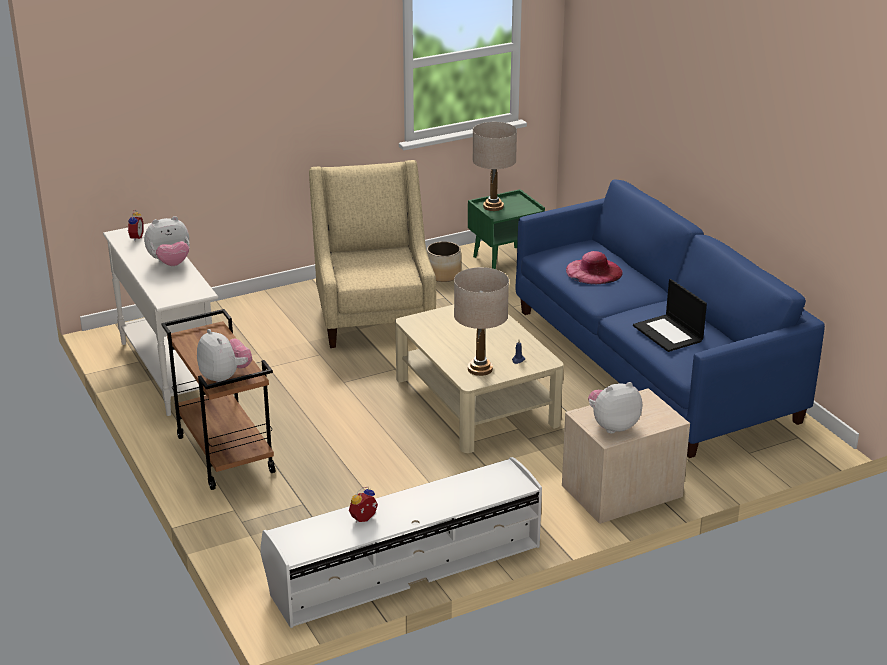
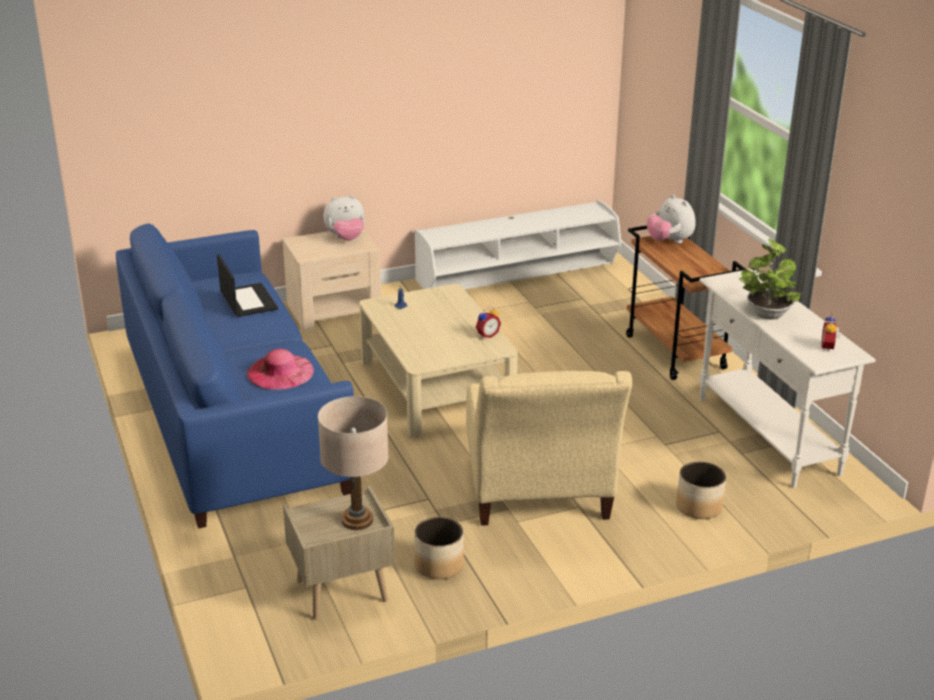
camera: 175 degrees left, 0 degrees up
(170, 263) = (767, 313): plush toy -> potted plant
(249, 316) = (699, 507): none -> planter
(365, 519) = (546, 220): alarm clock -> alarm clock (487, 335)
(480, 369) = (439, 300): beige table lamp -> none
(505, 259) = (341, 592): green nightstand -> beige nightstand

